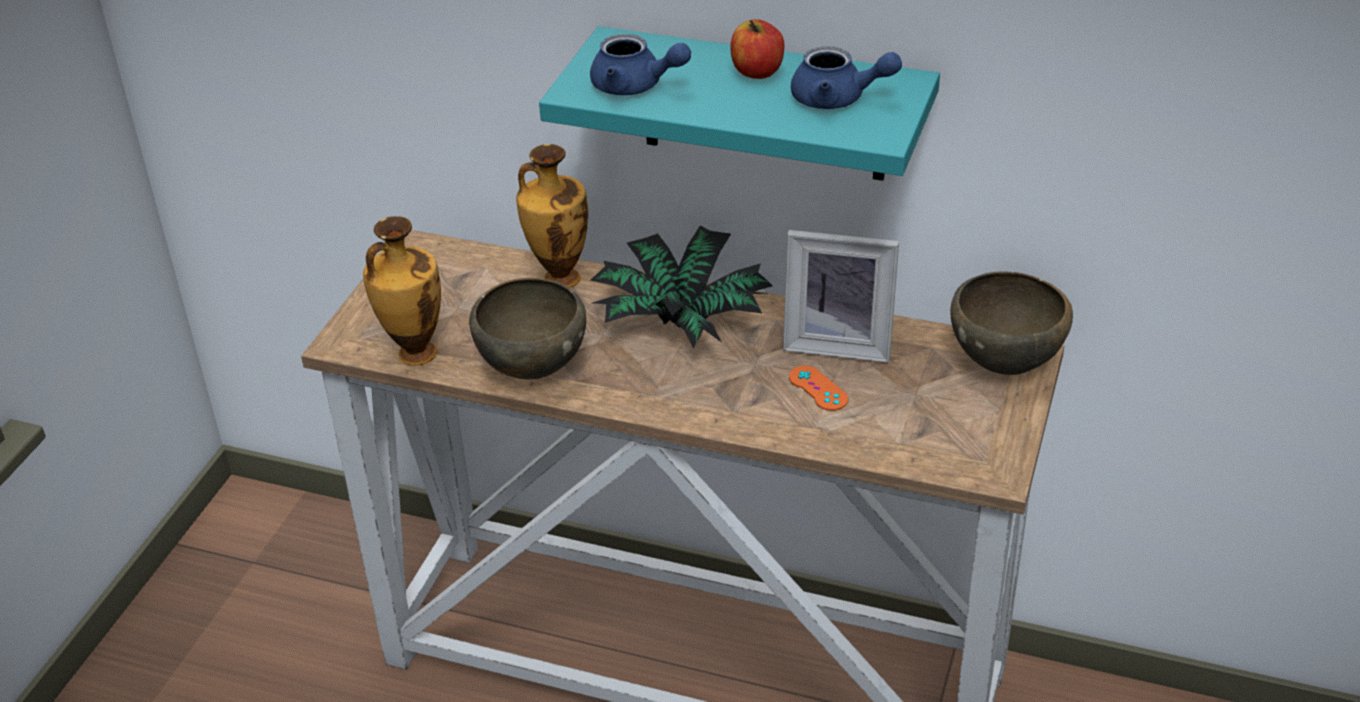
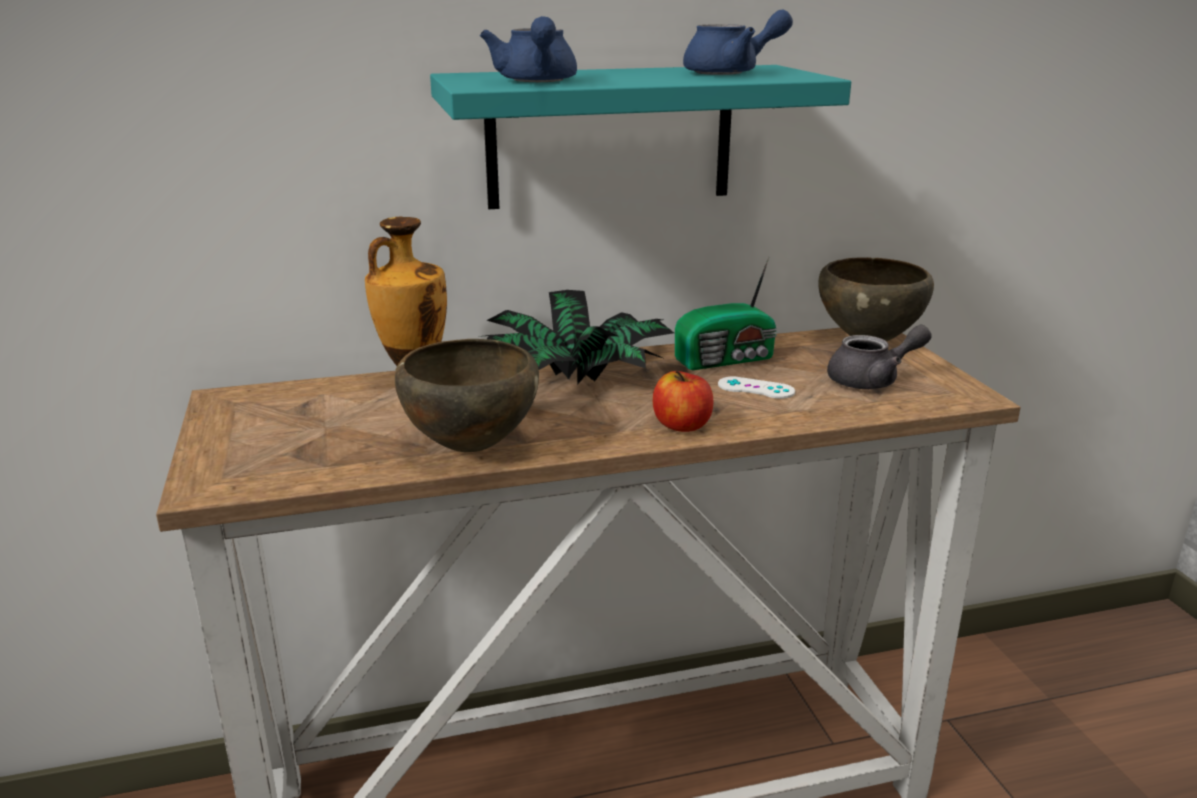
camera: 35 degrees left, 15 degrees down
(414, 354) = (313, 472): vase -> none
(635, 86) = (536, 81): blue teapot -> blue teapot turned 90 degrees clockwise
(757, 71) = (633, 72): apple -> apple (682, 425)
(818, 388) = (756, 388): orange game controller -> white game controller
(839, 343) = (727, 360): picture frame -> radio
(933, 419) = (873, 380): none -> grey teapot

